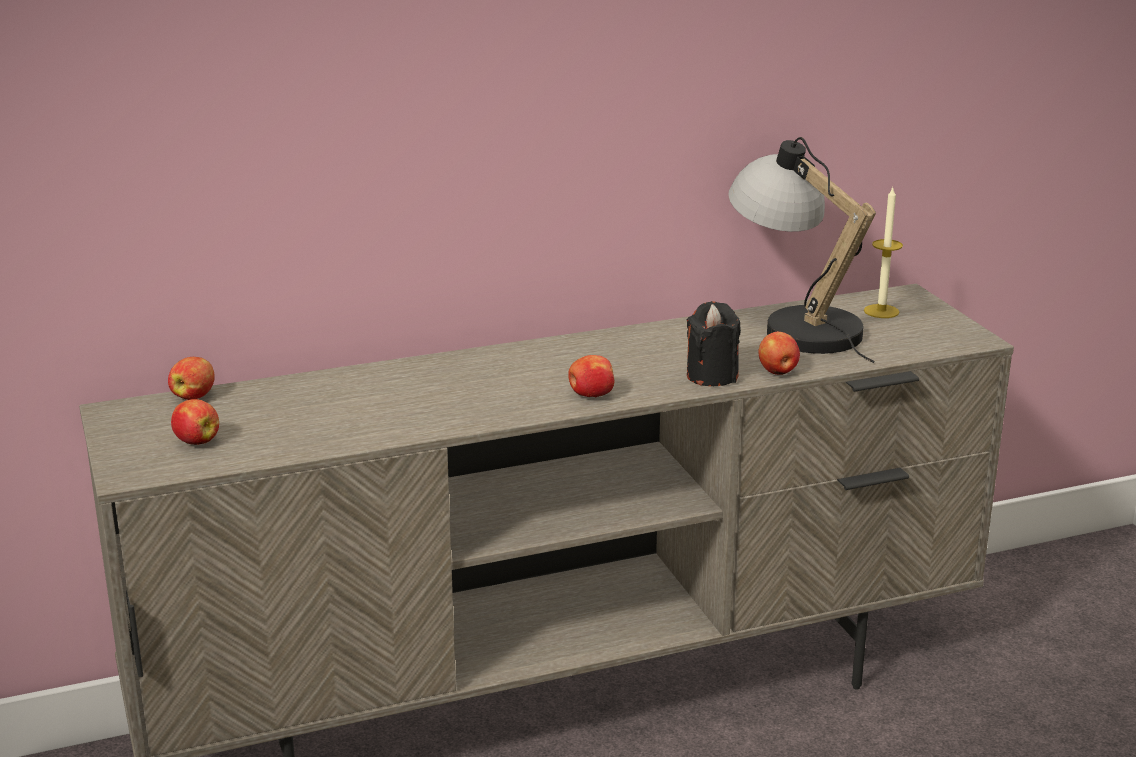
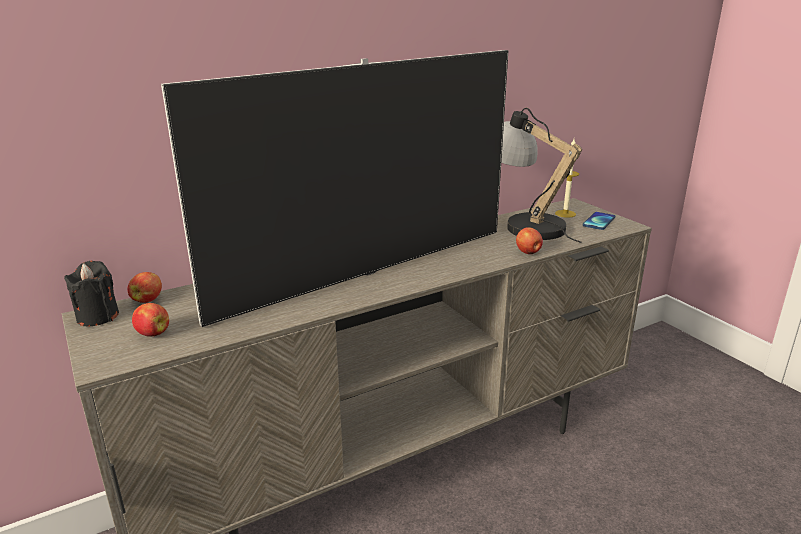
camera: 10 degrees left, 0 degrees up
(516, 384) = (369, 273): none -> television
(591, 395) = (420, 276): apple -> none
(712, 376) = (490, 258): black candle -> black candle (98, 316)
(929, 329) = (599, 221): none -> phone

